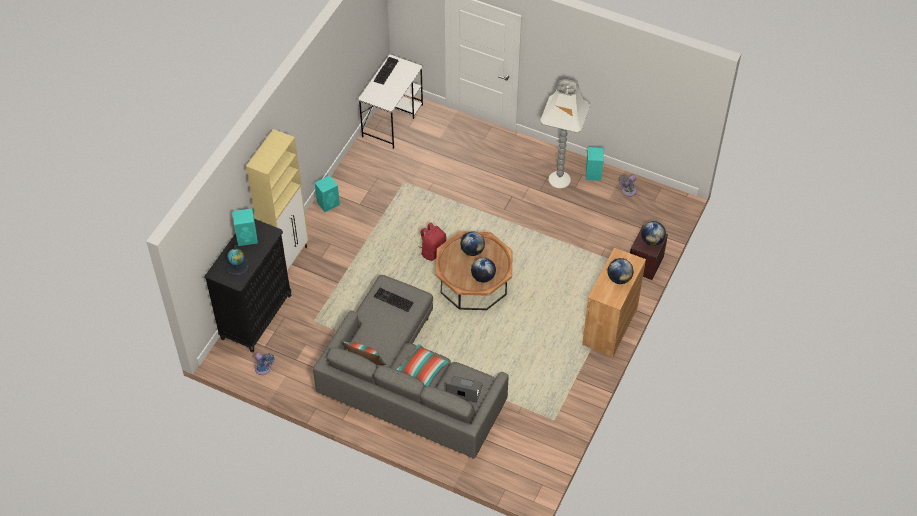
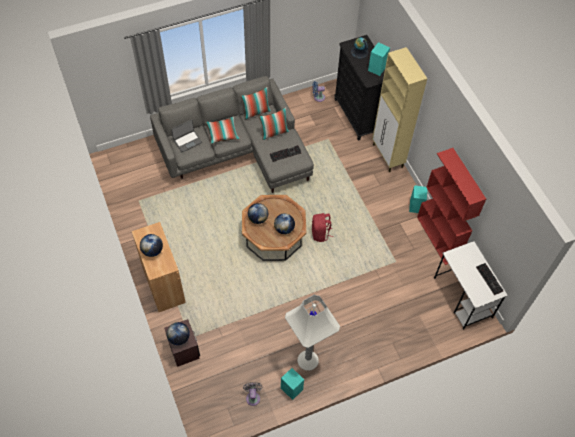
camera: 130 degrees right, 5 degrees up
(347, 168) = (438, 238): none -> red bookcase
(376, 328) = (274, 132): none -> pillow

